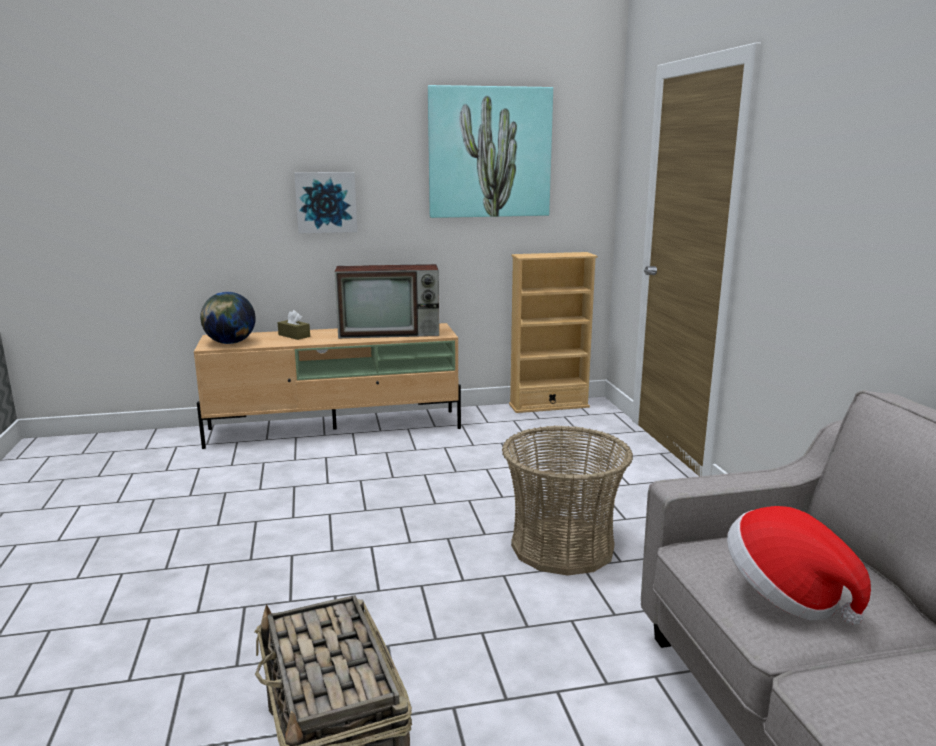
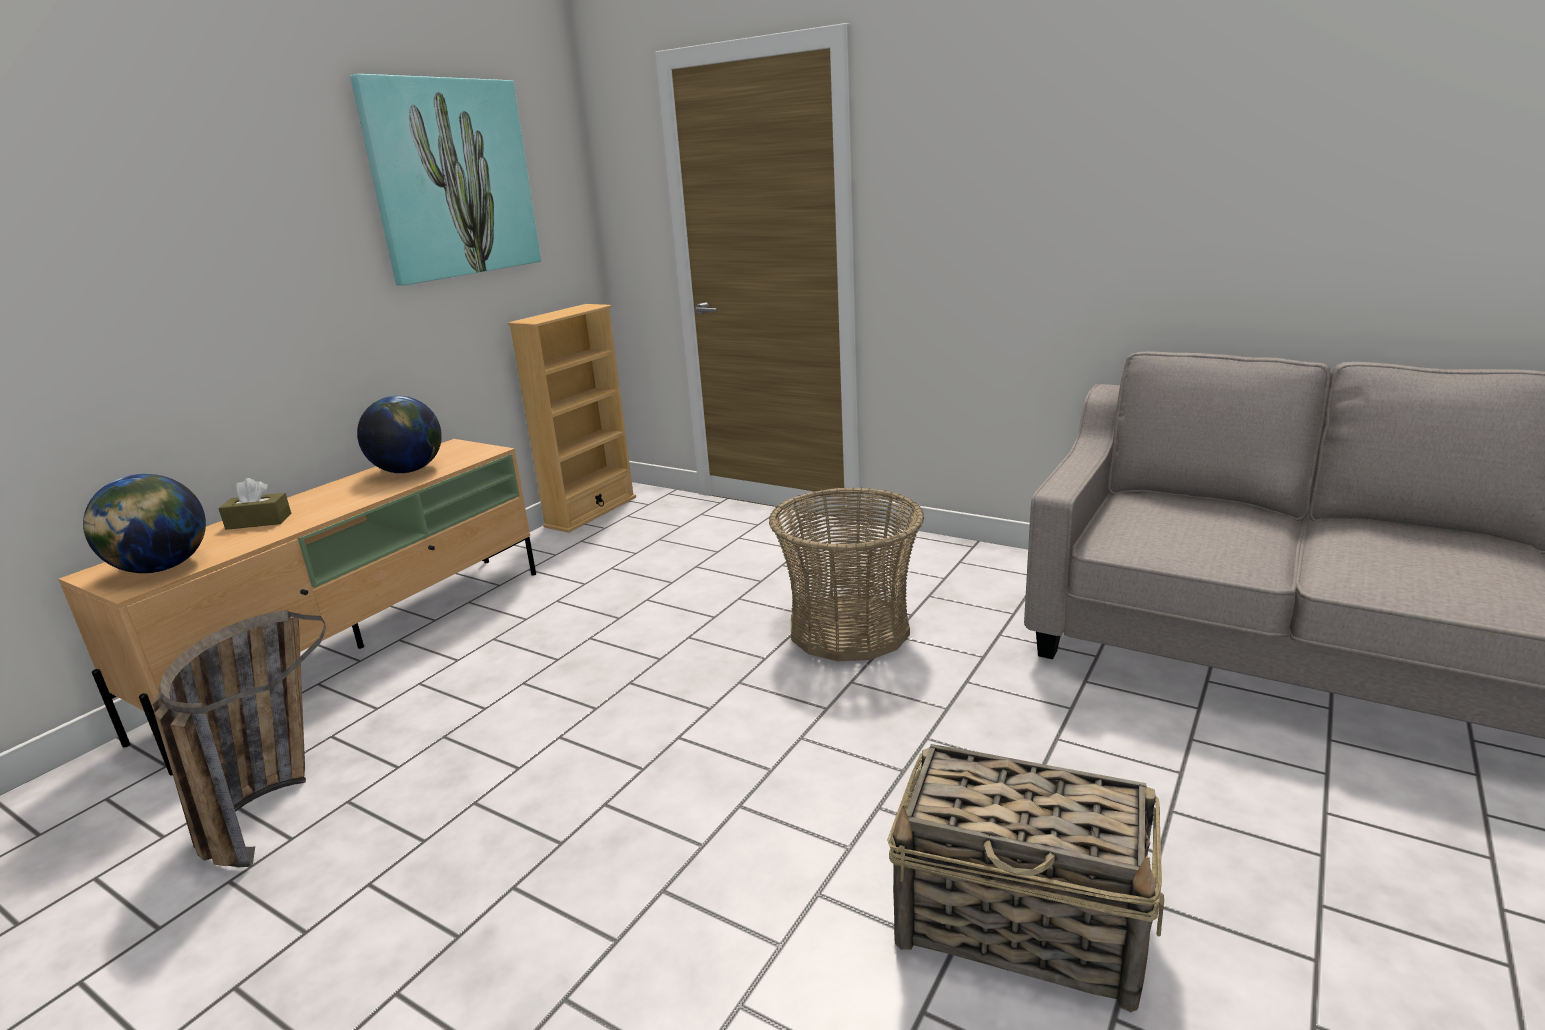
camera: 45 degrees left, 5 degrees up
(205, 478) = (271, 805): none -> basket
(326, 202) = (232, 283): picture -> none
(391, 332) = (408, 470): television -> globe
(785, 595) = (1215, 537): hat -> none

